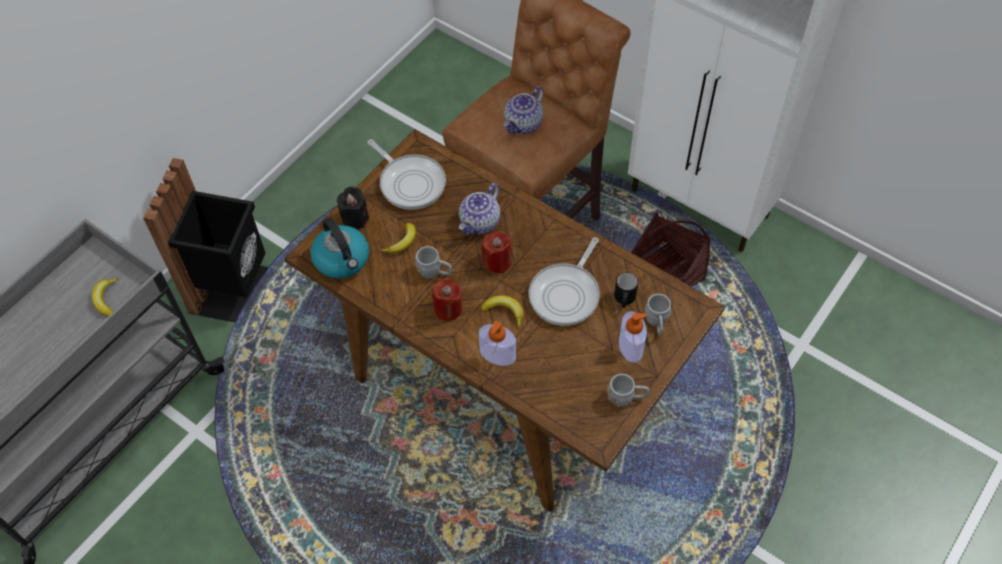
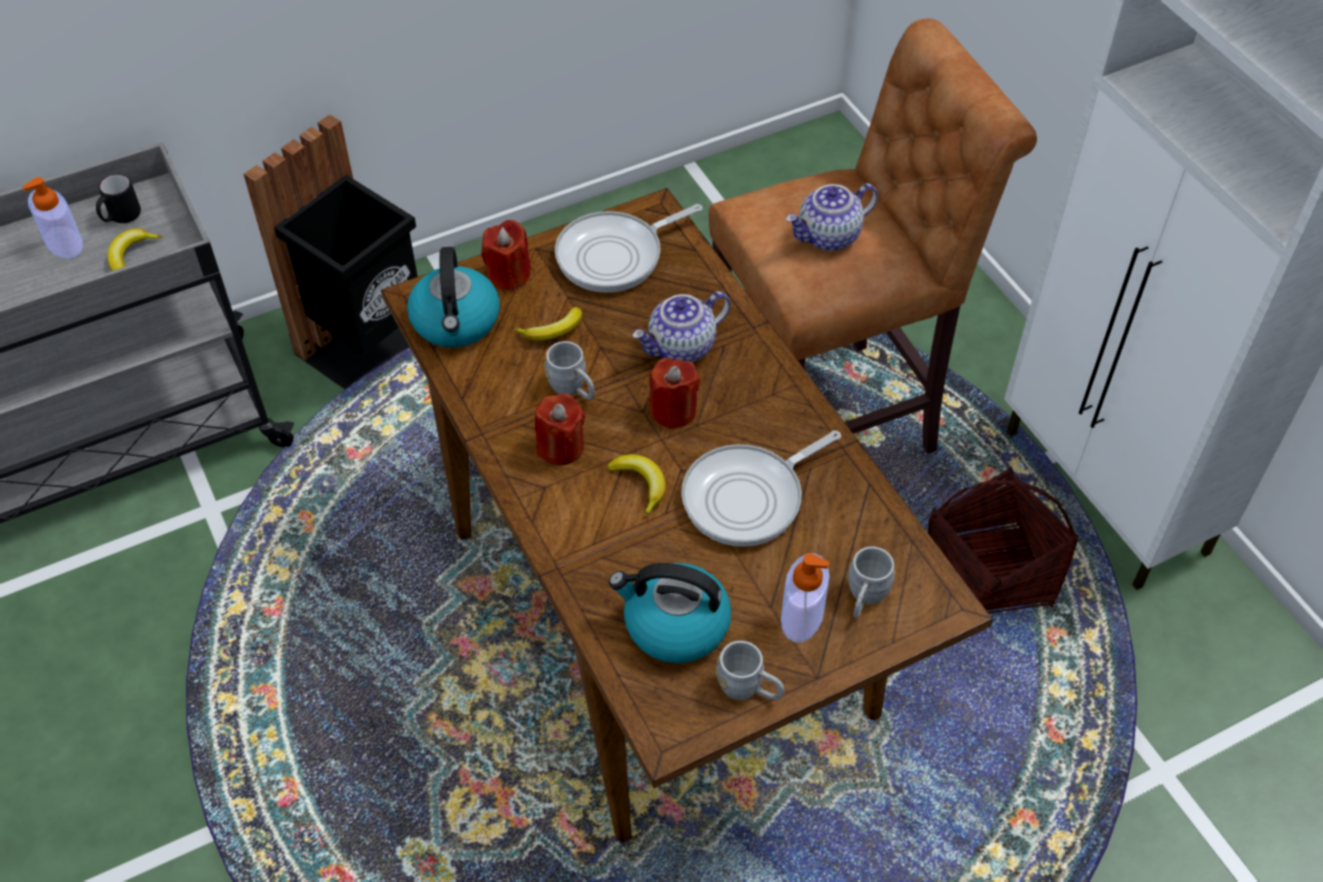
camera: 25 degrees right, 5 degrees down
(355, 218) = (508, 274): black candle -> red candle
(410, 182) = (615, 256): frying pan -> frying pan turned 75 degrees clockwise
(497, 354) = (592, 541): soap dispenser -> soap dispenser (64, 242)
(568, 381) = (674, 625): none -> kettle
(624, 300) = (833, 543): black mug -> black mug (121, 217)

